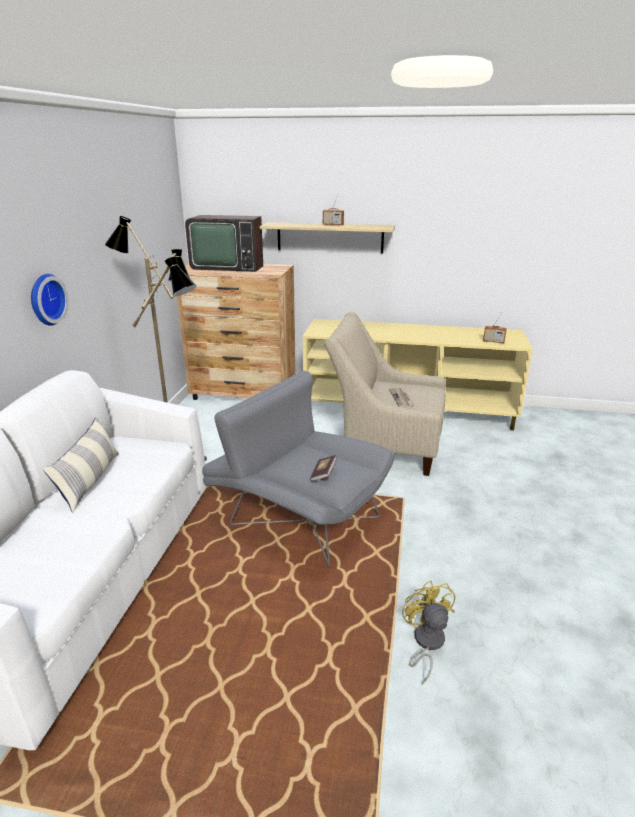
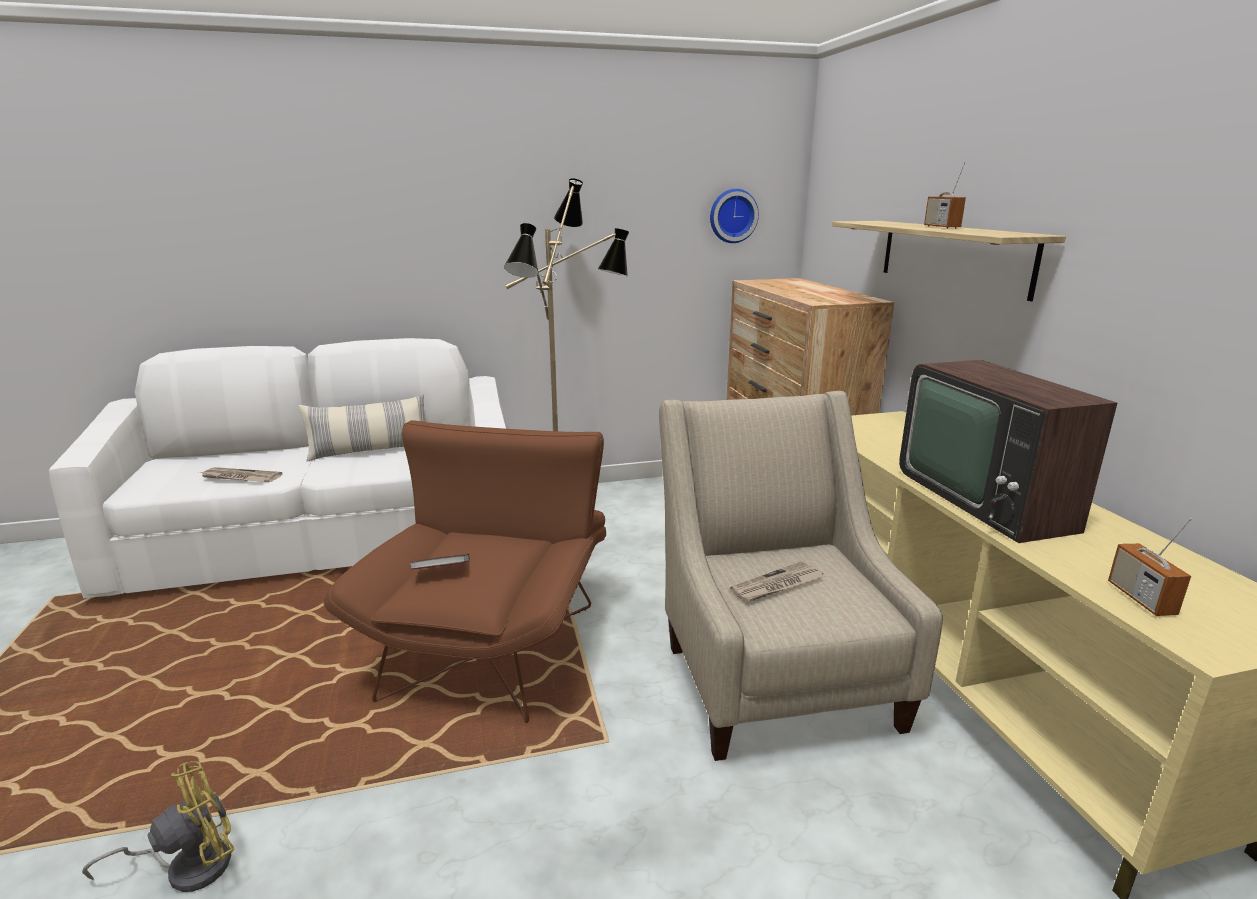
camera: 65 degrees right, 5 degrees down
(45, 299) = (441, 257): wall clock -> wall clock (732, 216)
(72, 547) = (240, 477): none -> newspaper
(227, 266) = (801, 287): television -> television (990, 496)
(297, 515) = (495, 637): grey armchair -> brown armchair

